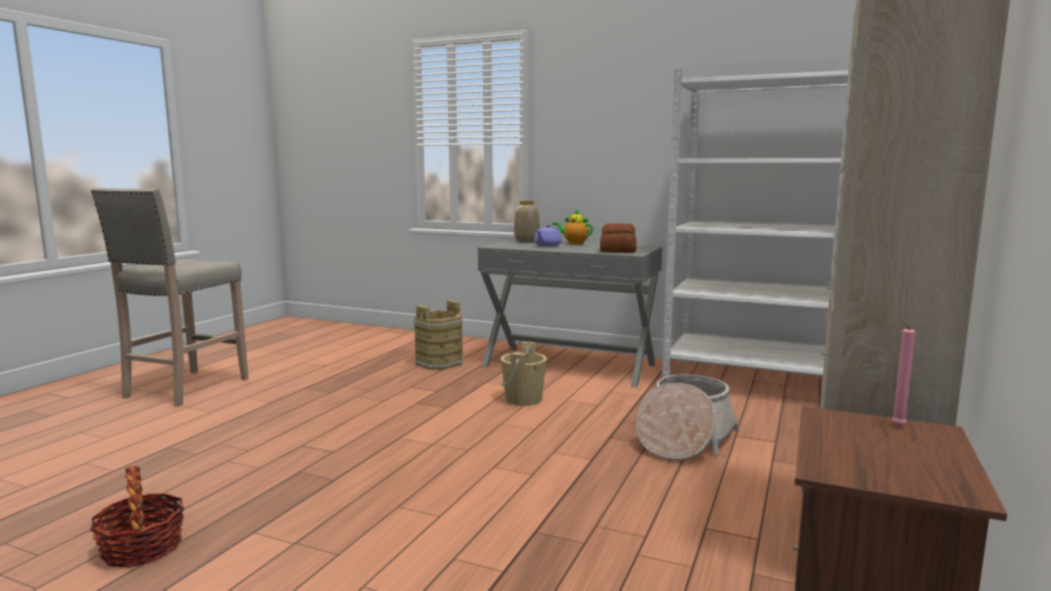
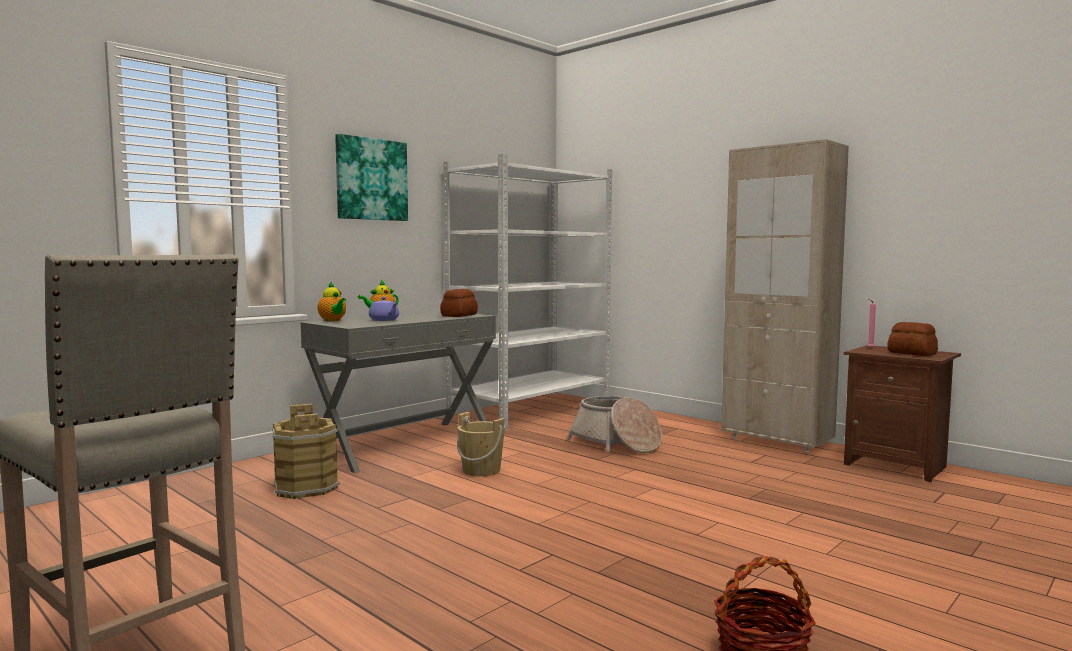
camera: 70 degrees left, 5 degrees down
(526, 241) = (333, 320): vase -> teapot
(605, 110) = (371, 179): none -> picture
(873, 456) = (911, 353): none -> bread

